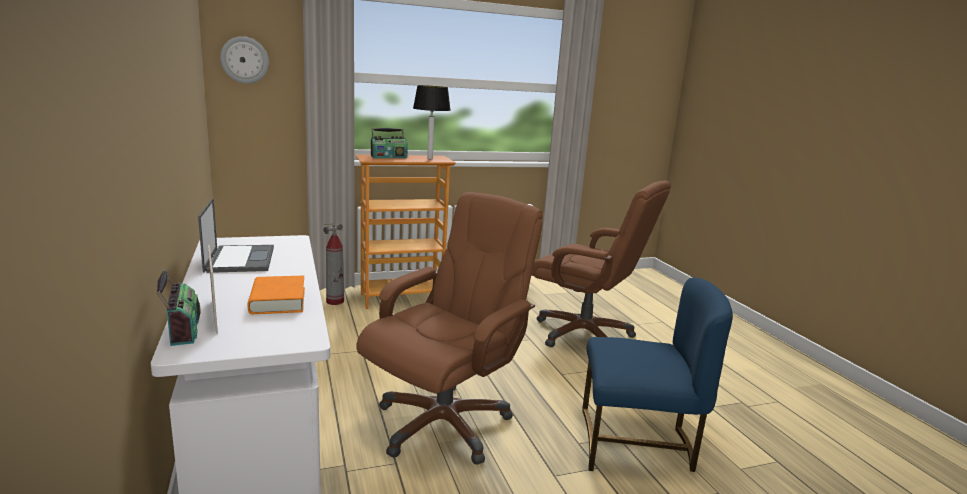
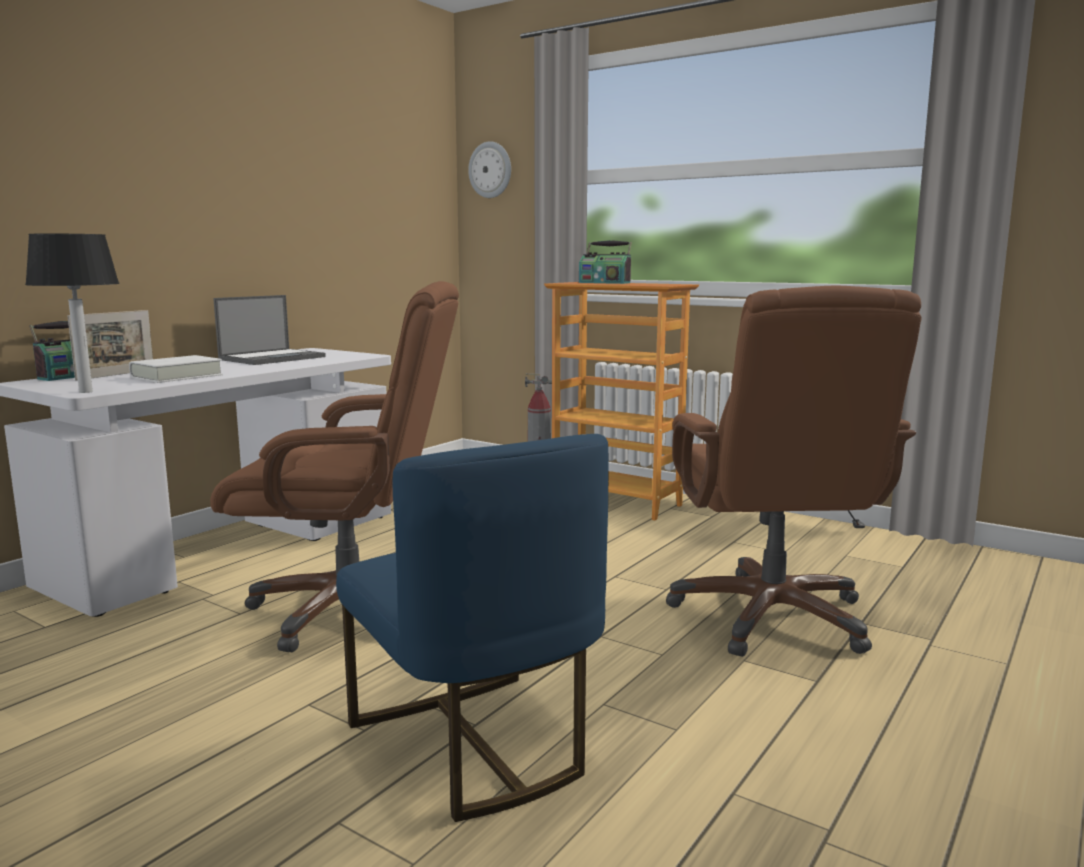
camera: 55 degrees right, 5 degrees down
(278, 301) = (177, 376): orange book -> white book
(429, 158) = (652, 284): table lamp -> table lamp (86, 391)

